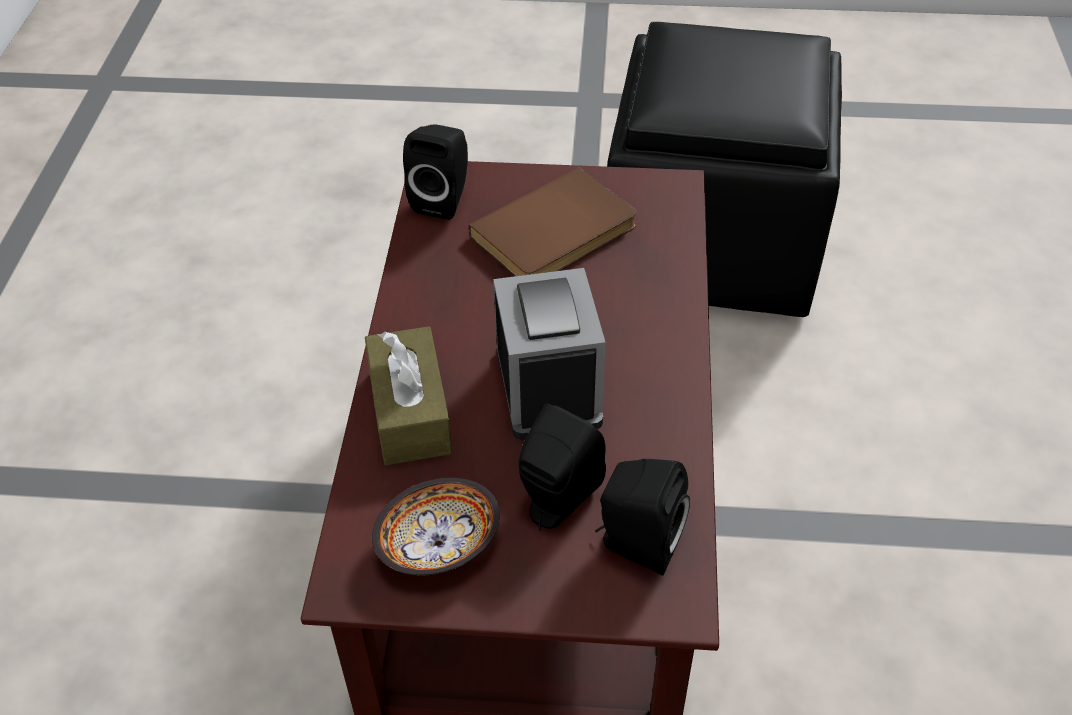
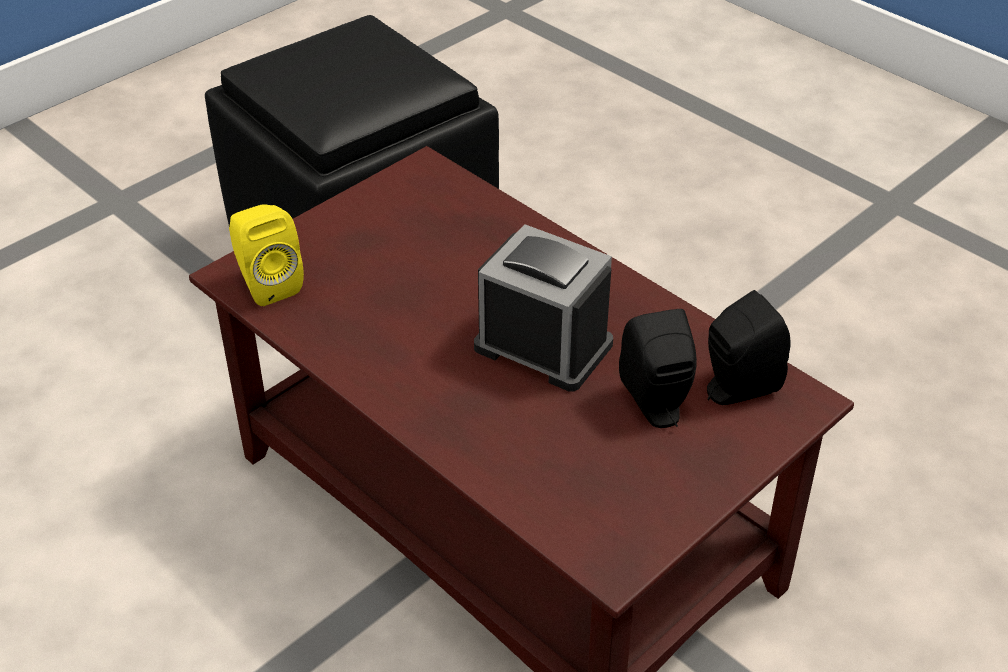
camera: 50 degrees left, 5 degrees down
(410, 412) = (478, 433): brown tissue box -> none
(435, 544) = (627, 492): bowl -> none
(443, 199) = (267, 284): black speaker -> yellow speaker
(557, 234) = (393, 249): brown book -> none

